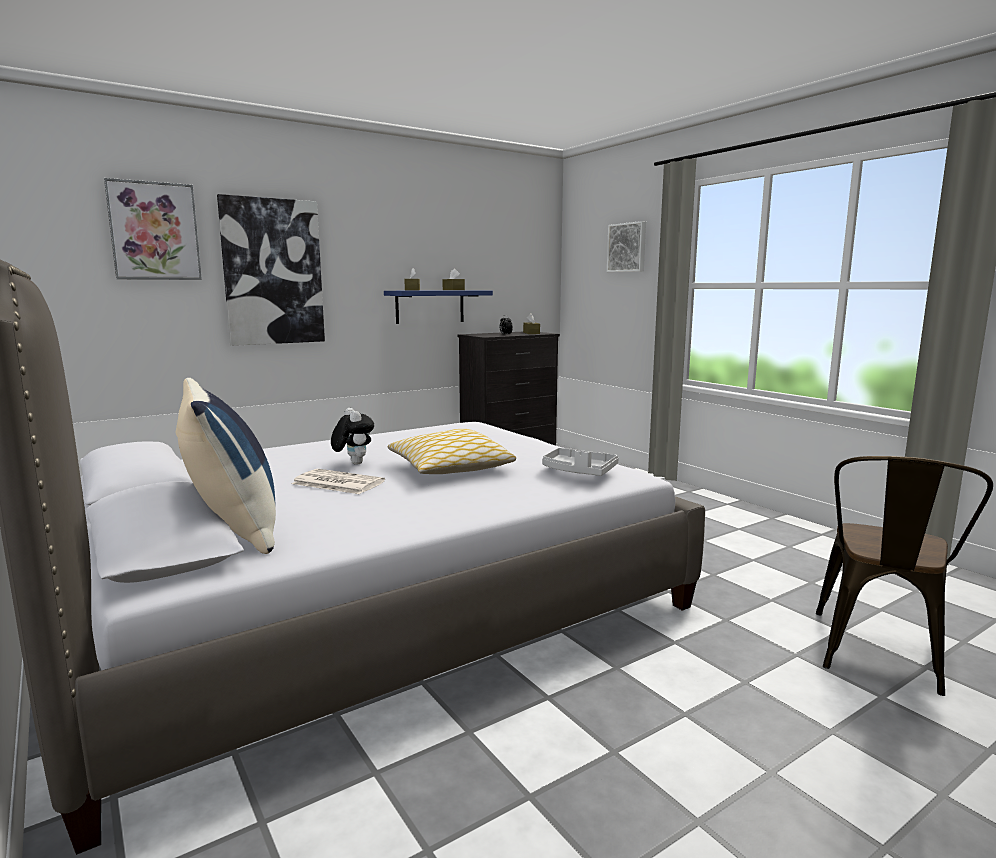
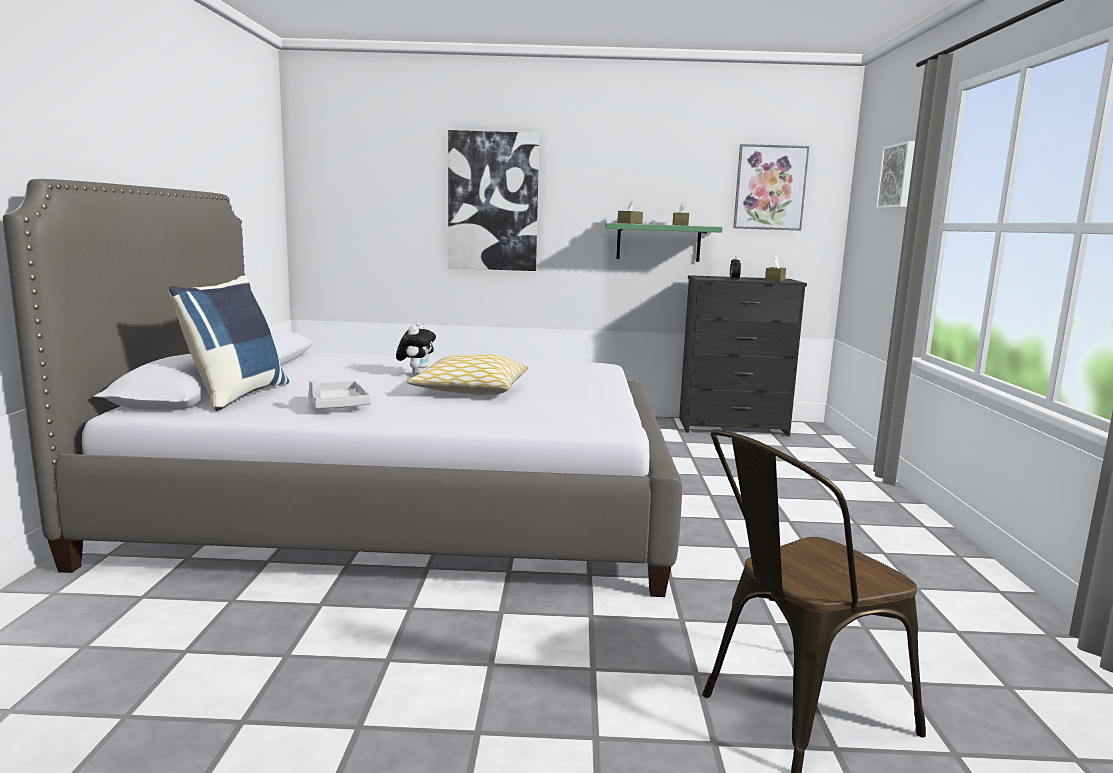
camera: 35 degrees right, 0 degrees up
(154, 231) = (396, 164): picture -> picture (770, 187)
(337, 483) = (366, 383): newspaper -> none
(430, 306) = (658, 242): blue shelf -> green shelf
(579, 471) = (560, 412): grey tray -> grey tray (336, 405)

